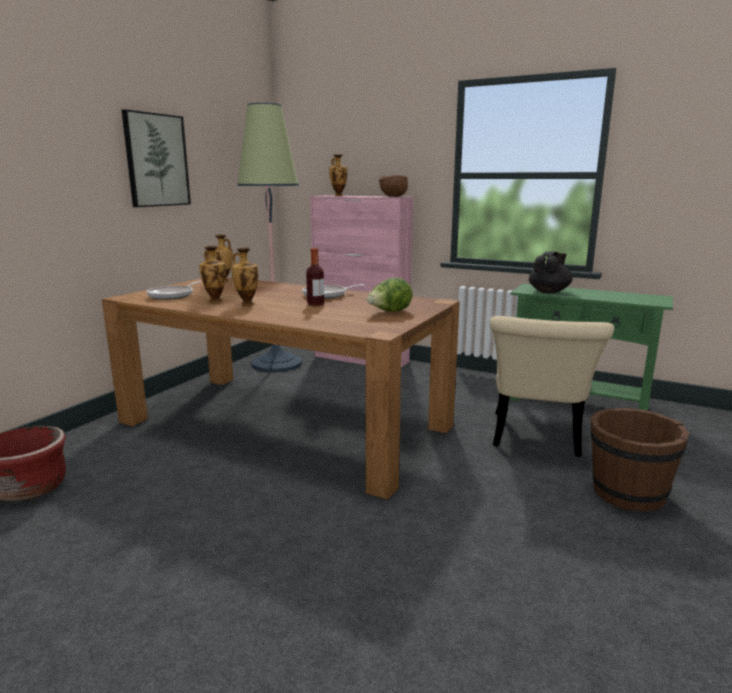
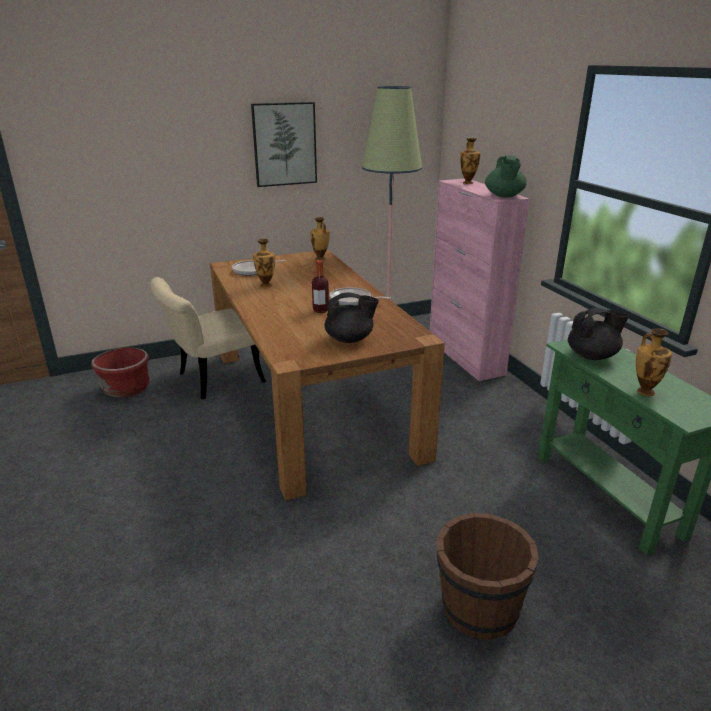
camera: 40 degrees right, 10 degrees up
(246, 304) = (277, 295): vase -> vase (644, 391)
(389, 312) = (350, 339): lettuce -> black teapot
(393, 196) = (504, 196): brown bowl -> green teapot
(536, 439) = (489, 511): beige chair -> beige chair (212, 380)

